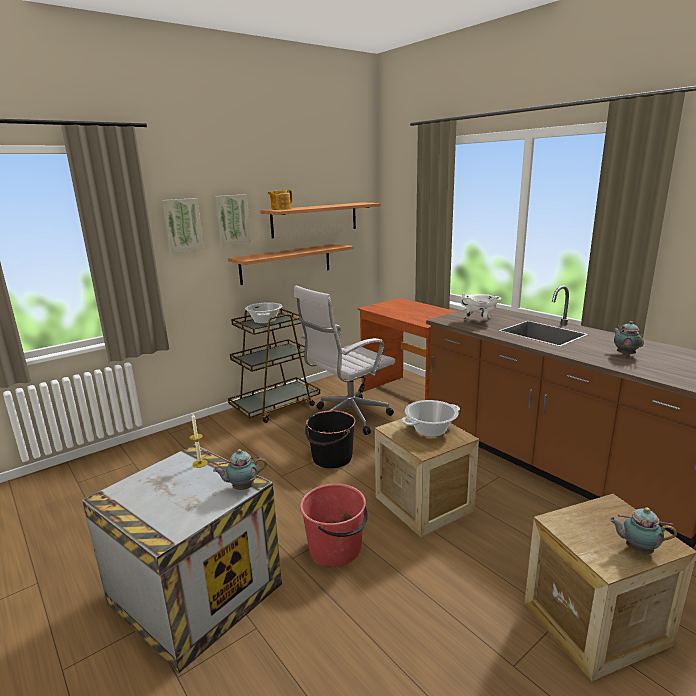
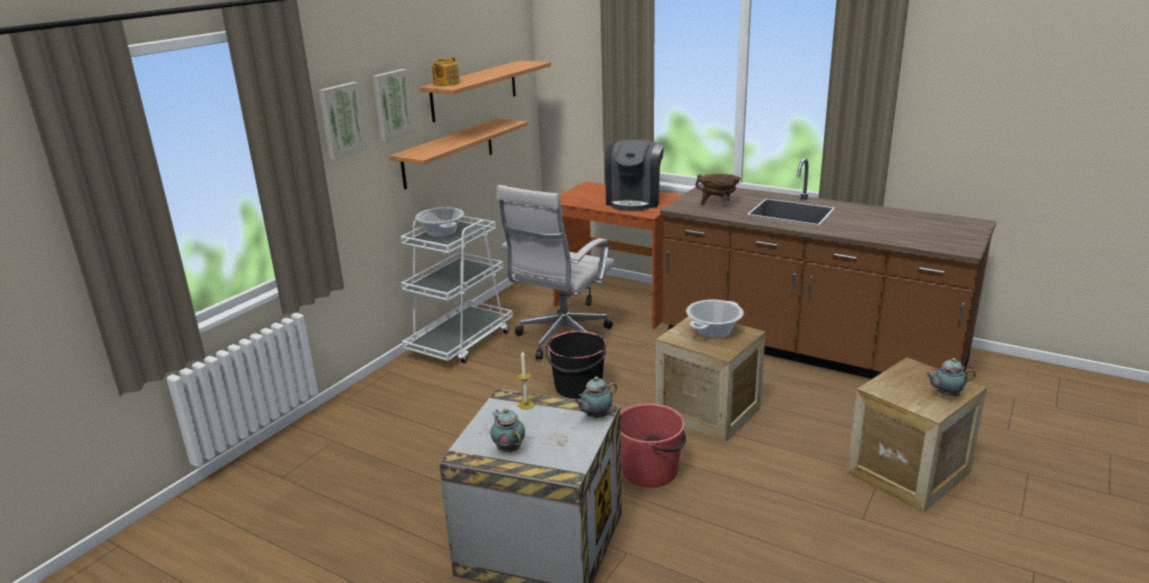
camera: 20 degrees left, 5 degrees up
(276, 406) = (461, 342): brown cart -> white cart
(424, 314) = (634, 201): none -> coffee machine
(480, 320) = (718, 204): white cooking pot -> brown cooking pot
(624, 354) = (881, 226): teapot -> teapot (508, 449)

